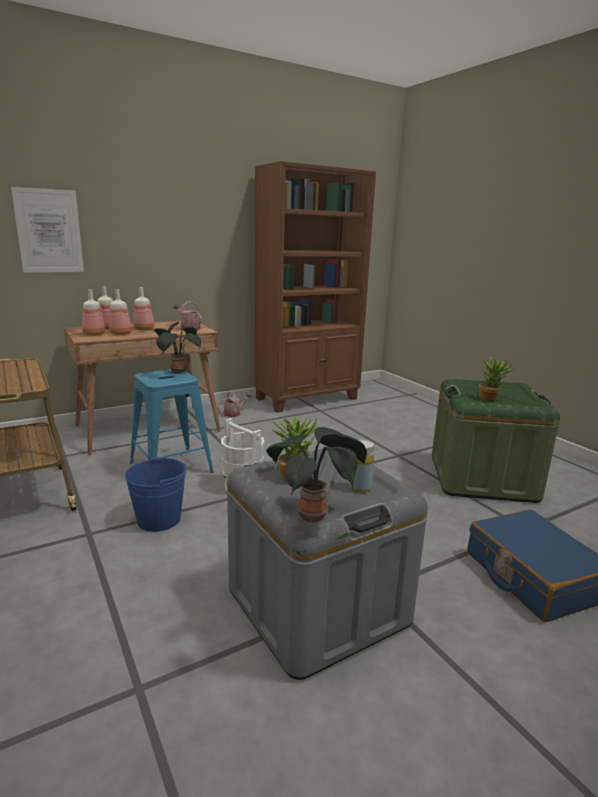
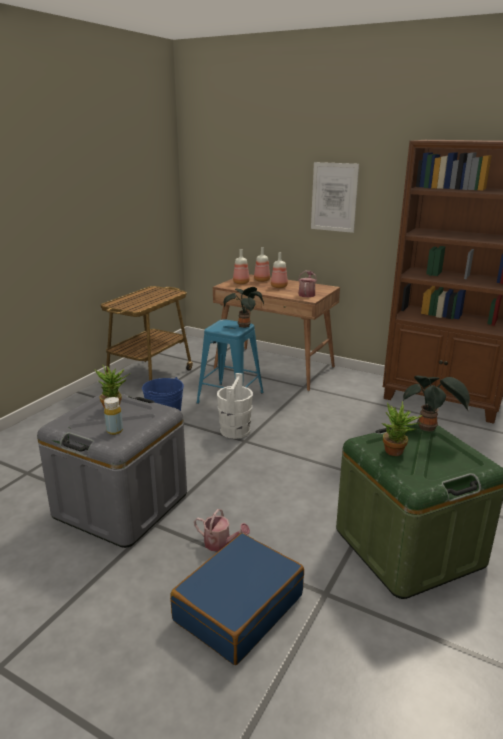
camera: 60 degrees right, 5 degrees up
(49, 231) = (245, 200): picture -> picture (334, 197)
(120, 333) = (254, 286): bottle -> none
(234, 413) = (350, 384): watering can -> watering can (221, 543)
(315, 515) = (62, 424): potted plant -> potted plant (429, 428)

